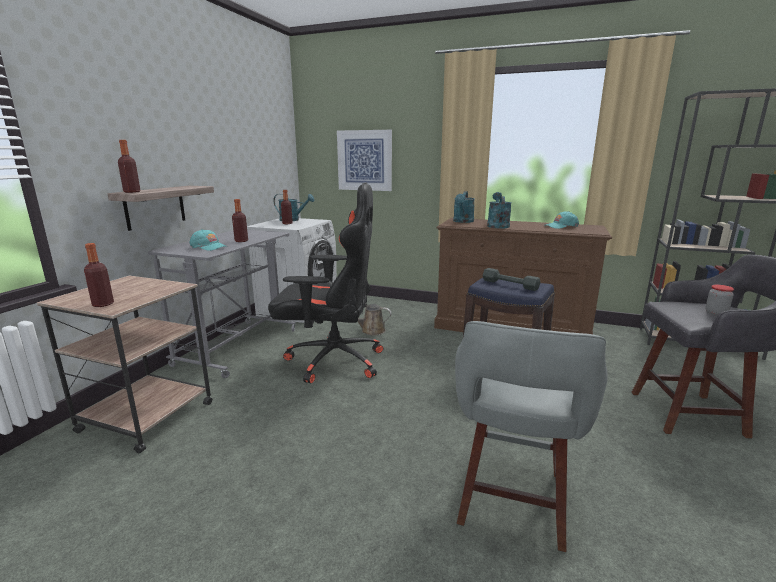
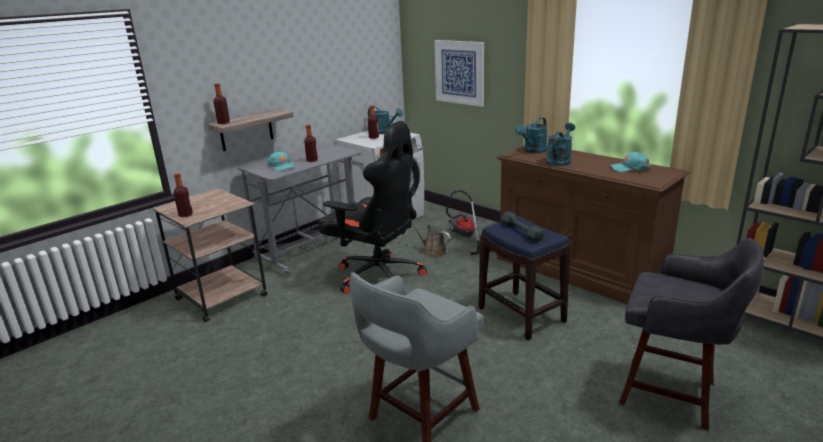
camera: 25 degrees right, 5 degrees up
(389, 315) = (464, 237): none -> vacuum cleaner
(716, 313) = (682, 295): jar -> none

